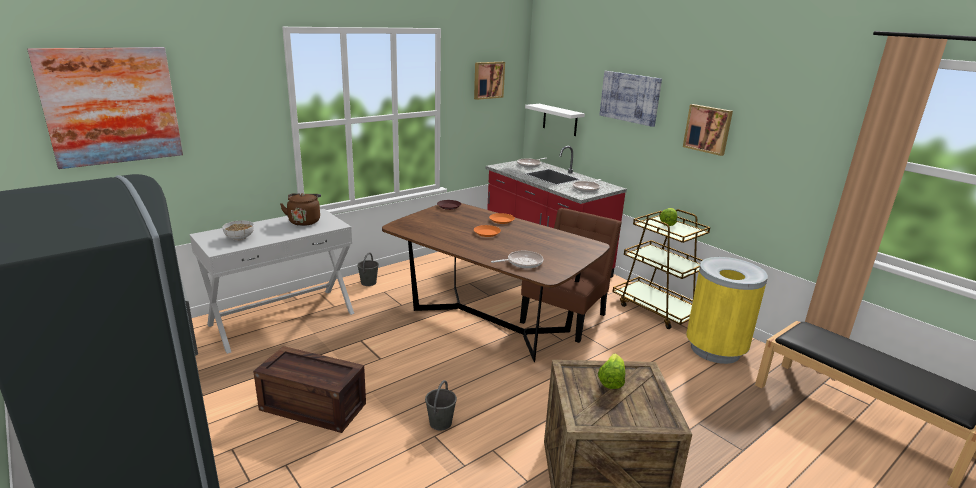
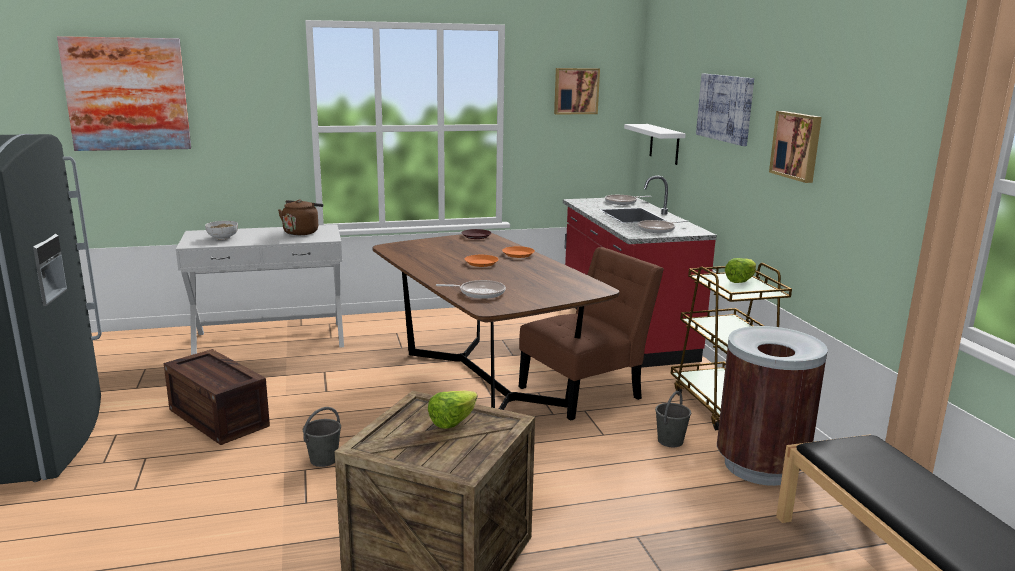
camera: 25 degrees right, 5 degrees down
(368, 282) = (389, 322): grey bucket -> grey bucket (670, 441)
(714, 350) = (760, 466): yellow trash can -> brown trash can

